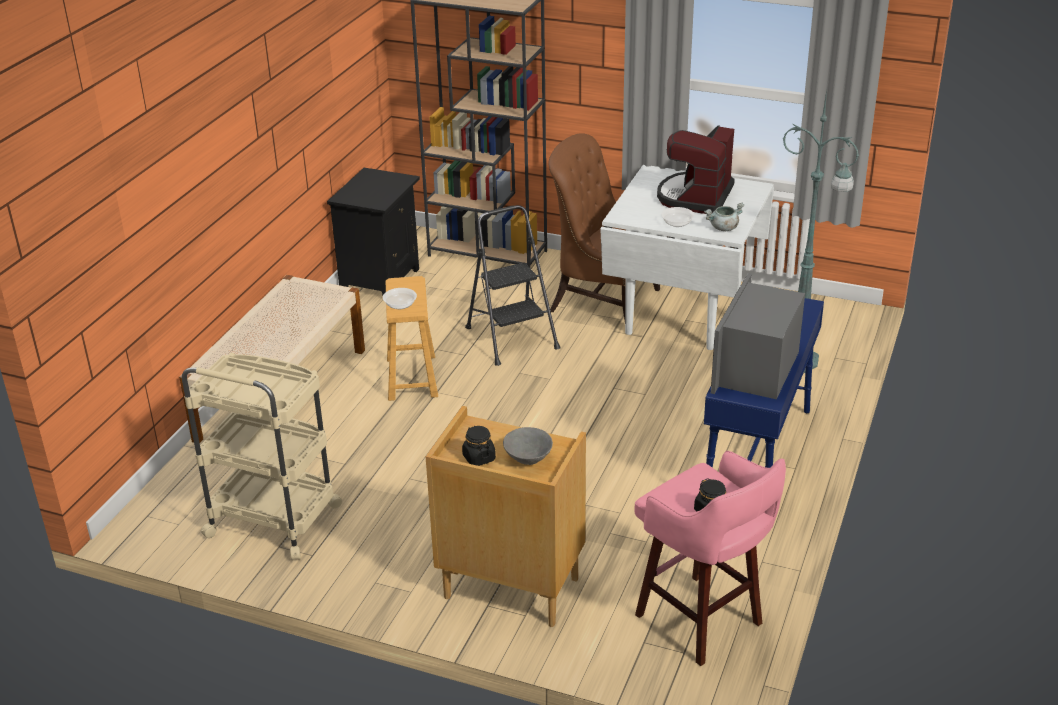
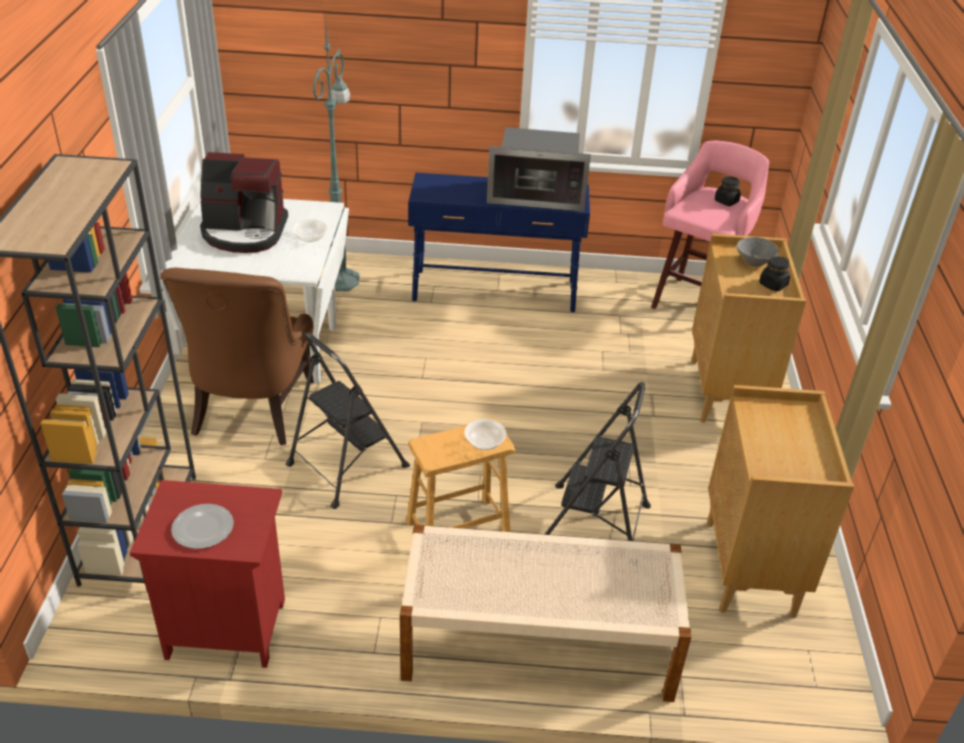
camera: 110 degrees left, 5 degrees up
(274, 520) = (749, 569): beige cart -> brown cabinet
(366, 186) = (203, 528): none -> plate
(375, 449) = (599, 524): none -> black step ladder
(382, 279) = (225, 625): black nightstand -> red nightstand
(723, 228) = (313, 212): grey cooking pot -> none

